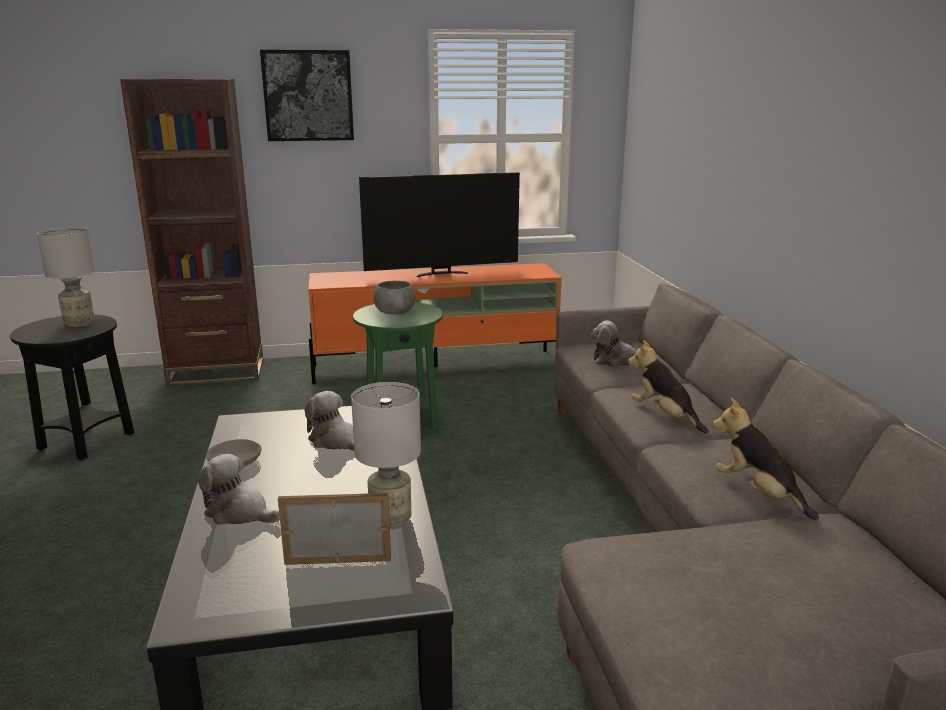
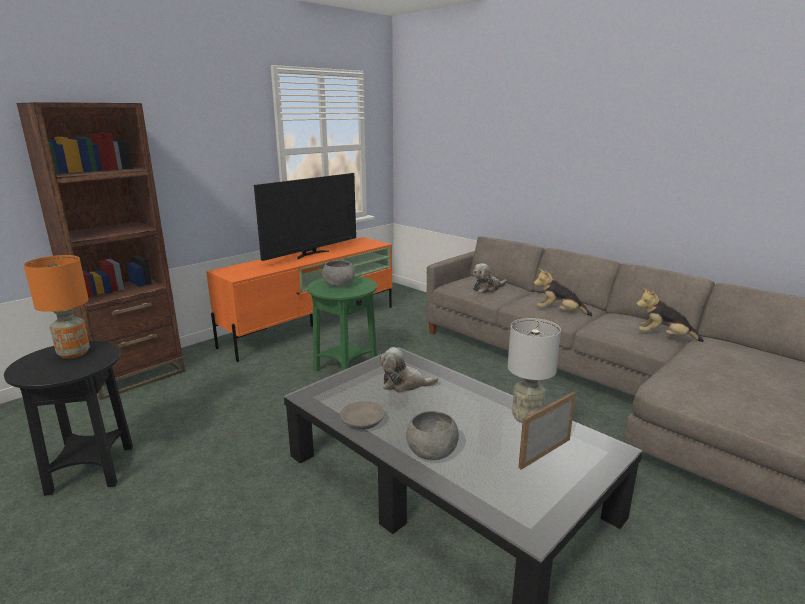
camera: 35 degrees left, 0 degrees up
(80, 323) = (74, 353): grey table lamp -> orange table lamp
(239, 513) = (432, 452): plush toy -> grey bowl
(308, 96) = (184, 119): picture -> none

